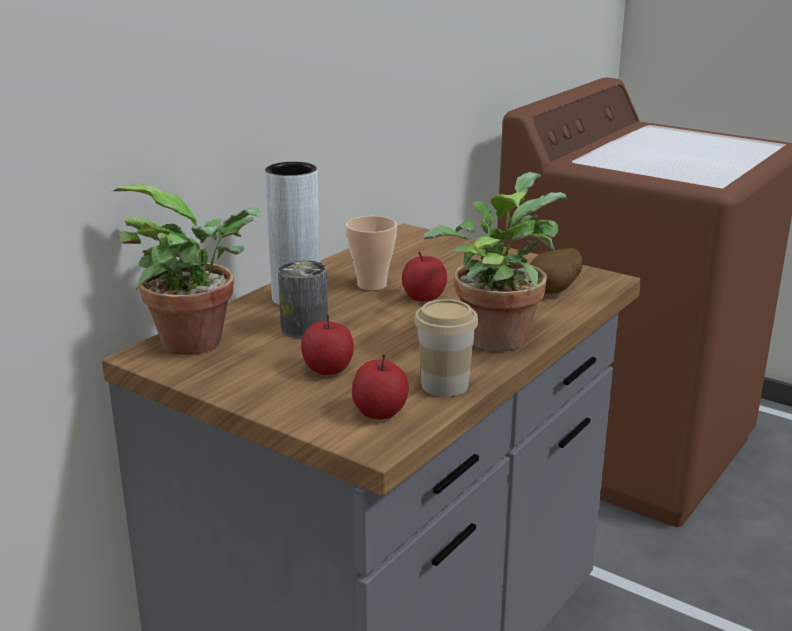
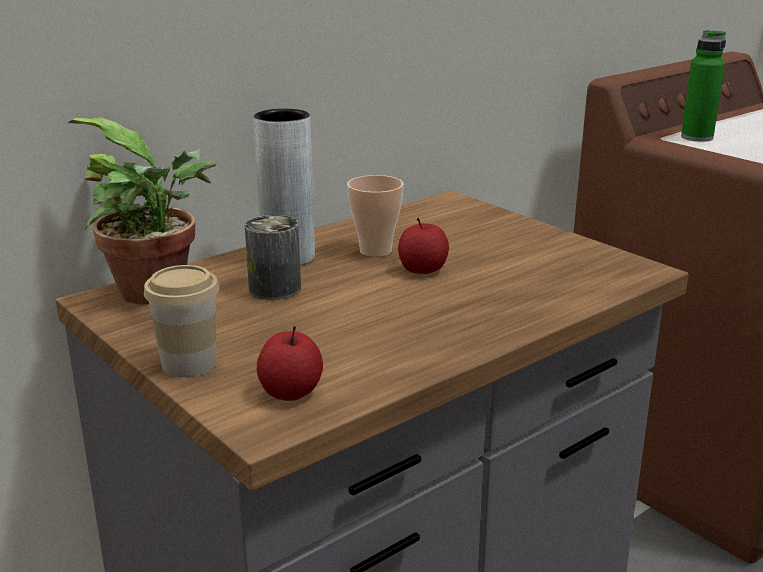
camera: 15 degrees right, 0 degrees up
(328, 369) = (268, 336): apple -> none
(444, 385) = (383, 370): cup -> cup (189, 363)
(496, 335) = (478, 320): potted plant -> none
(555, 292) = (575, 278): potato -> none
(602, 159) = (697, 137): none -> green bottle

